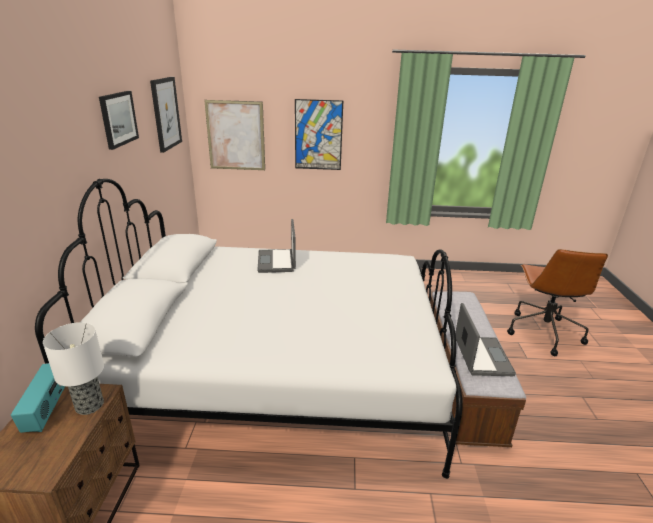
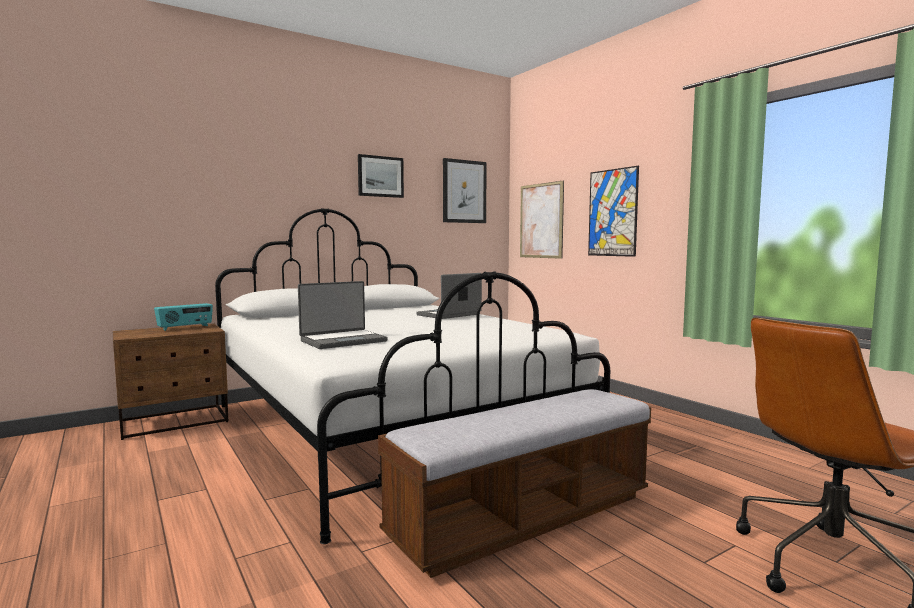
camera: 55 degrees right, 20 degrees down
(89, 406) = (195, 331): table lamp -> none
(481, 356) = (472, 423): laptop -> laptop (343, 341)

